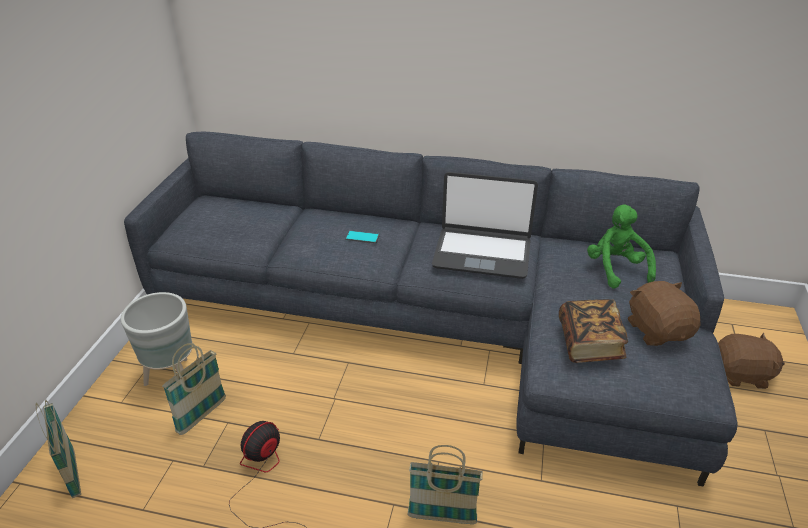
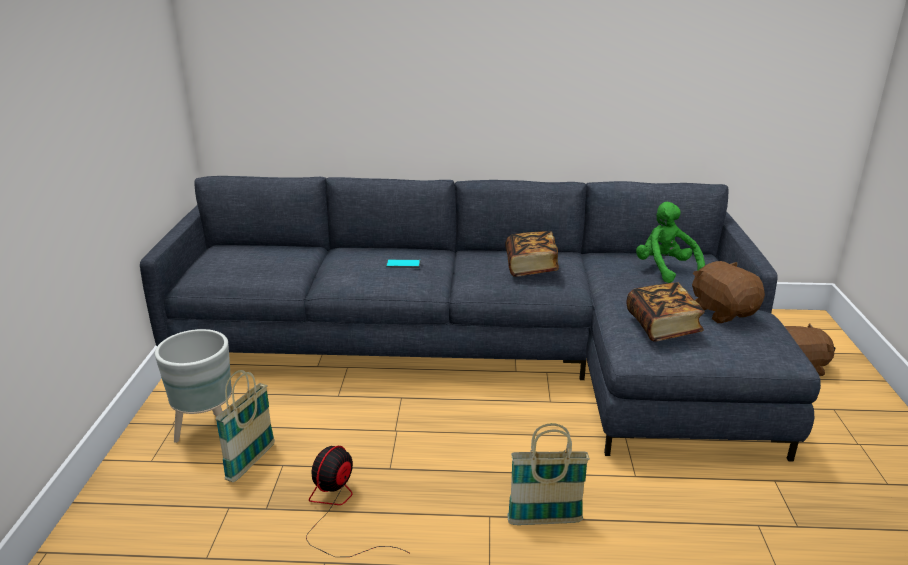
camera: 10 degrees left, 10 degrees down
(73, 474) = (112, 535): basket -> none
(482, 253) = (531, 267): laptop -> book

